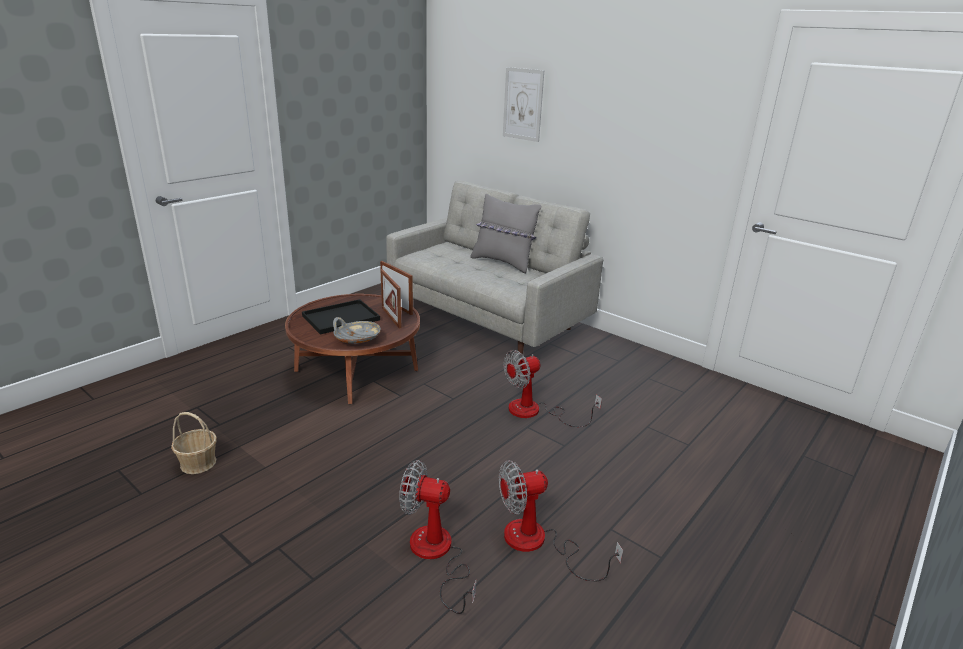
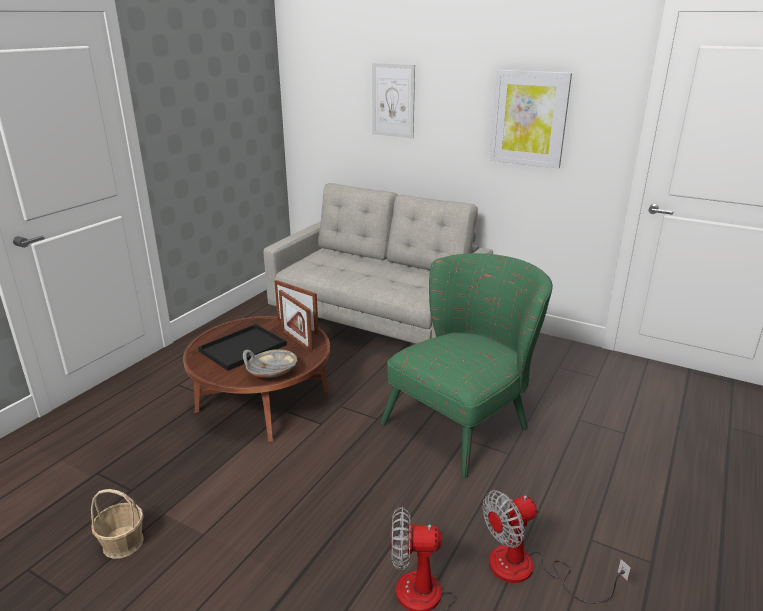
camera: 10 degrees left, 0 degrees up
(503, 262) = (390, 265): grey pillow -> none
(535, 412) = (465, 421): fan -> green armchair
(645, 128) = (529, 118): none -> picture

